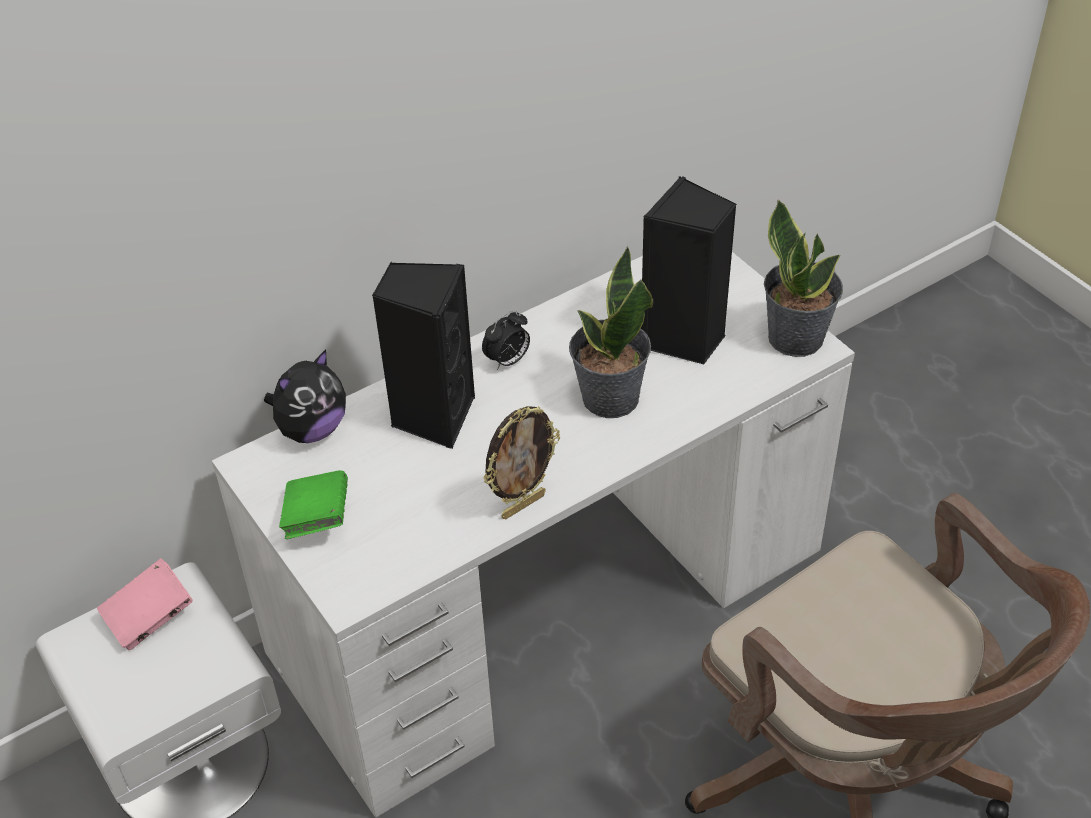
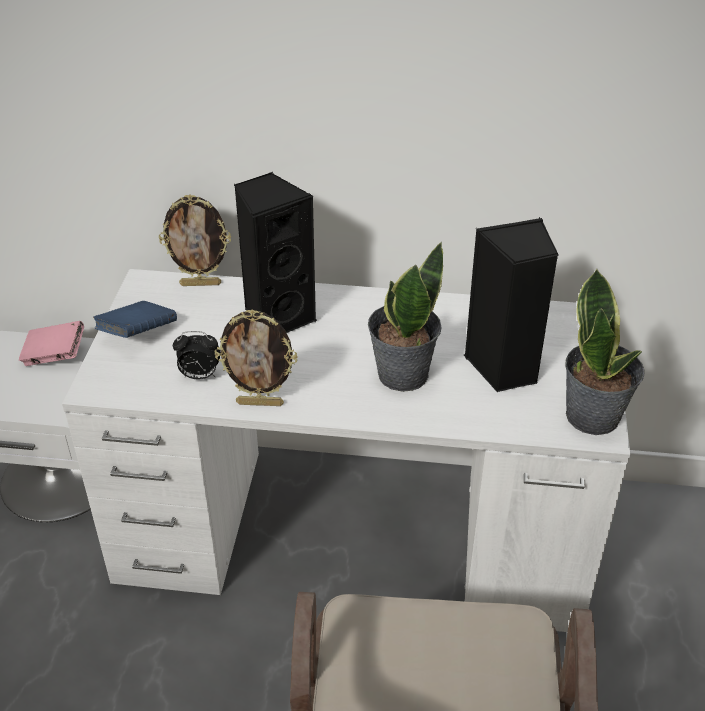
camera: 40 degrees right, 5 degrees down
(311, 429) = (201, 283): plush toy -> picture frame
(317, 519) = (138, 334): green book -> blue book
(507, 361) = (365, 313): alarm clock -> alarm clock (199, 376)

